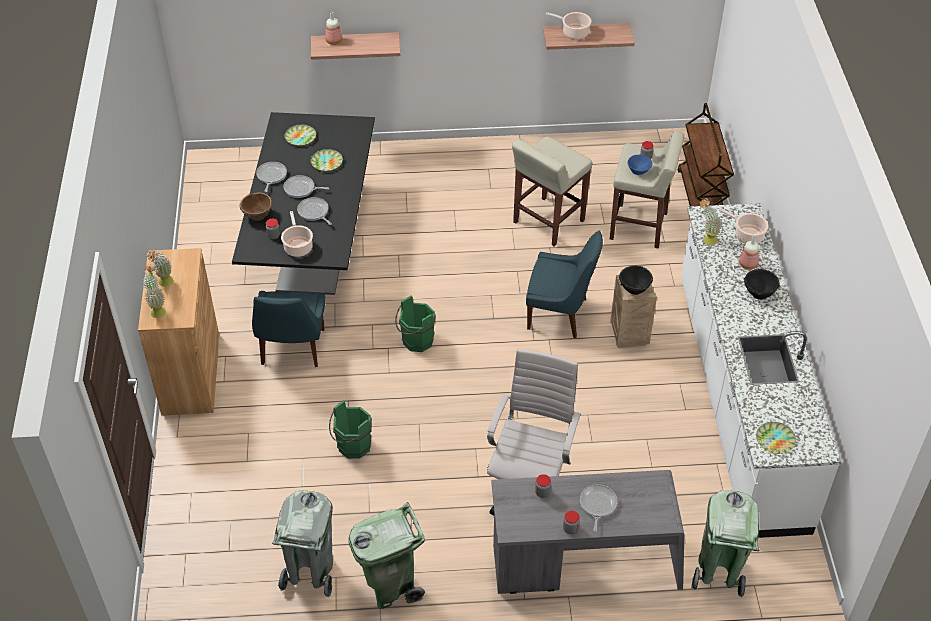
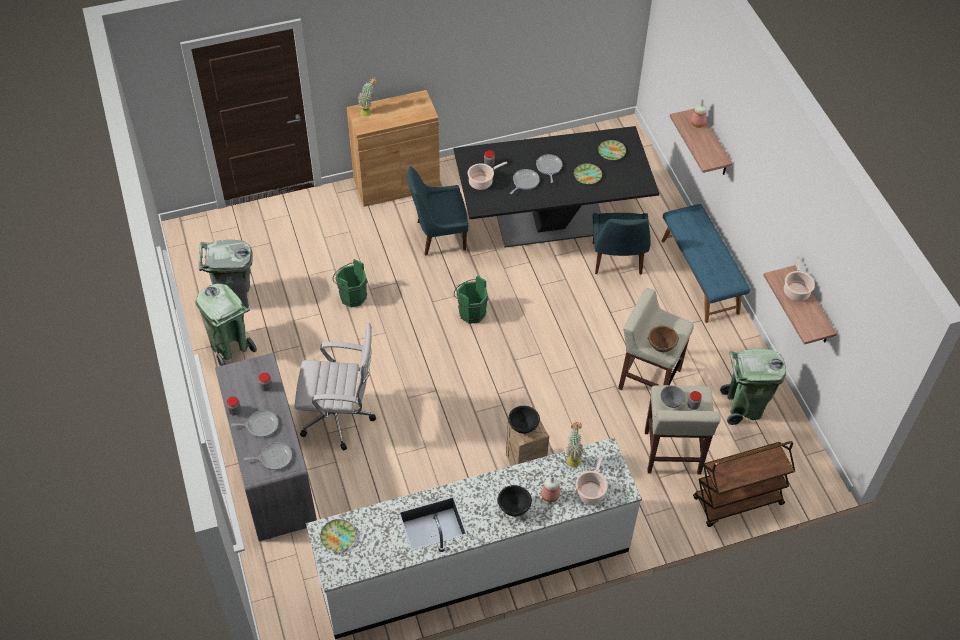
camera: 75 degrees right, 5 degrees up
(164, 284) = (394, 108): potted plant -> none
(257, 216) = (508, 149): brown bowl -> brown bowl (661, 347)
(271, 176) = (556, 146): frying pan -> frying pan (274, 457)
(433, 156) = (700, 276): none -> blue bench
(560, 314) = (535, 408): blue chair -> blue chair (617, 260)
(639, 171) = (670, 402): blue bowl -> grey bowl
(718, 572) = (281, 567): green trash can -> green trash can (743, 407)

